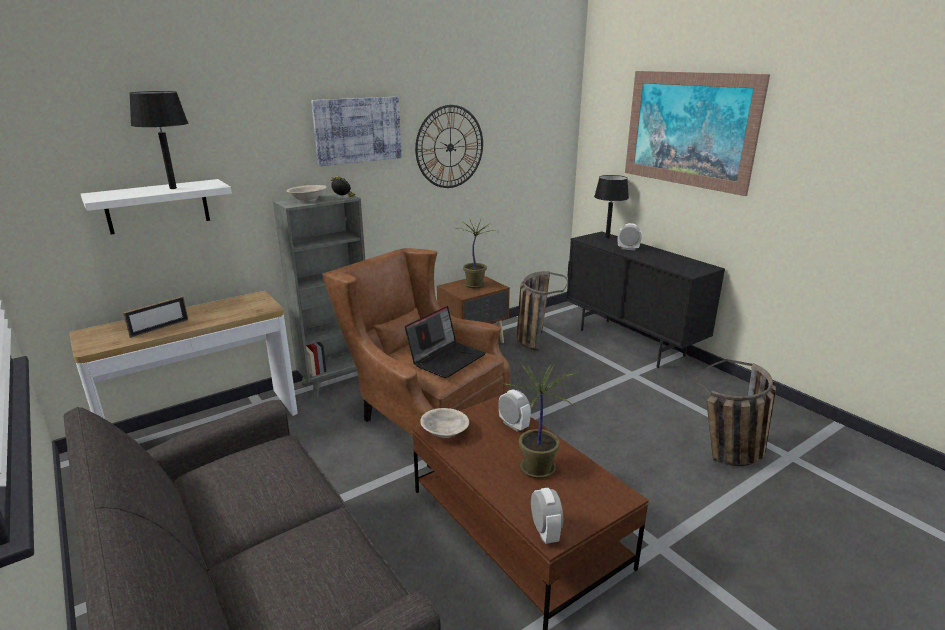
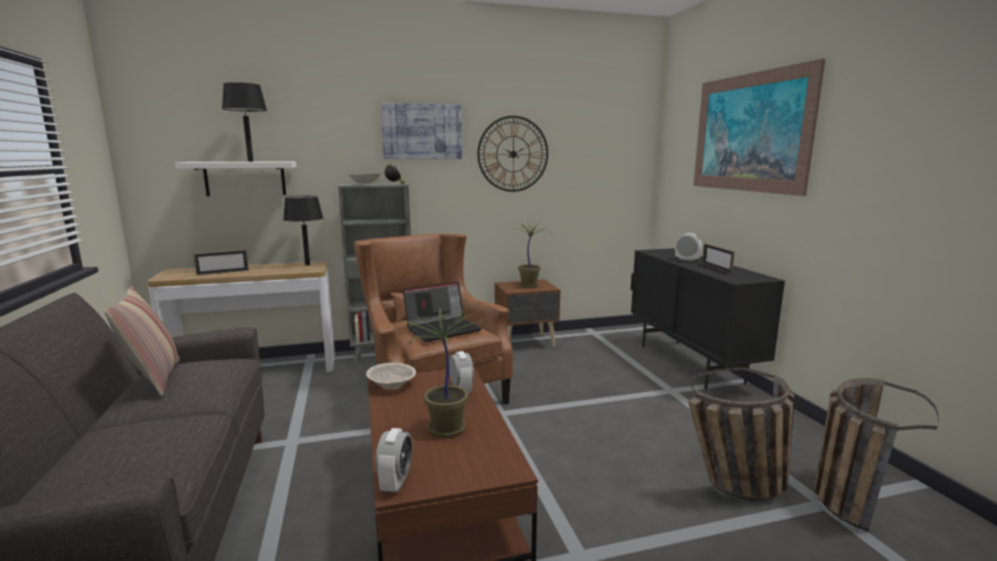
camera: 20 degrees right, 10 degrees down
(229, 486) = (154, 379): none -> pillow
(534, 336) = (589, 346): basket -> basket (848, 494)
(607, 237) = (674, 252): black table lamp -> black table lamp (307, 264)
(661, 258) = (716, 268): none -> picture frame

